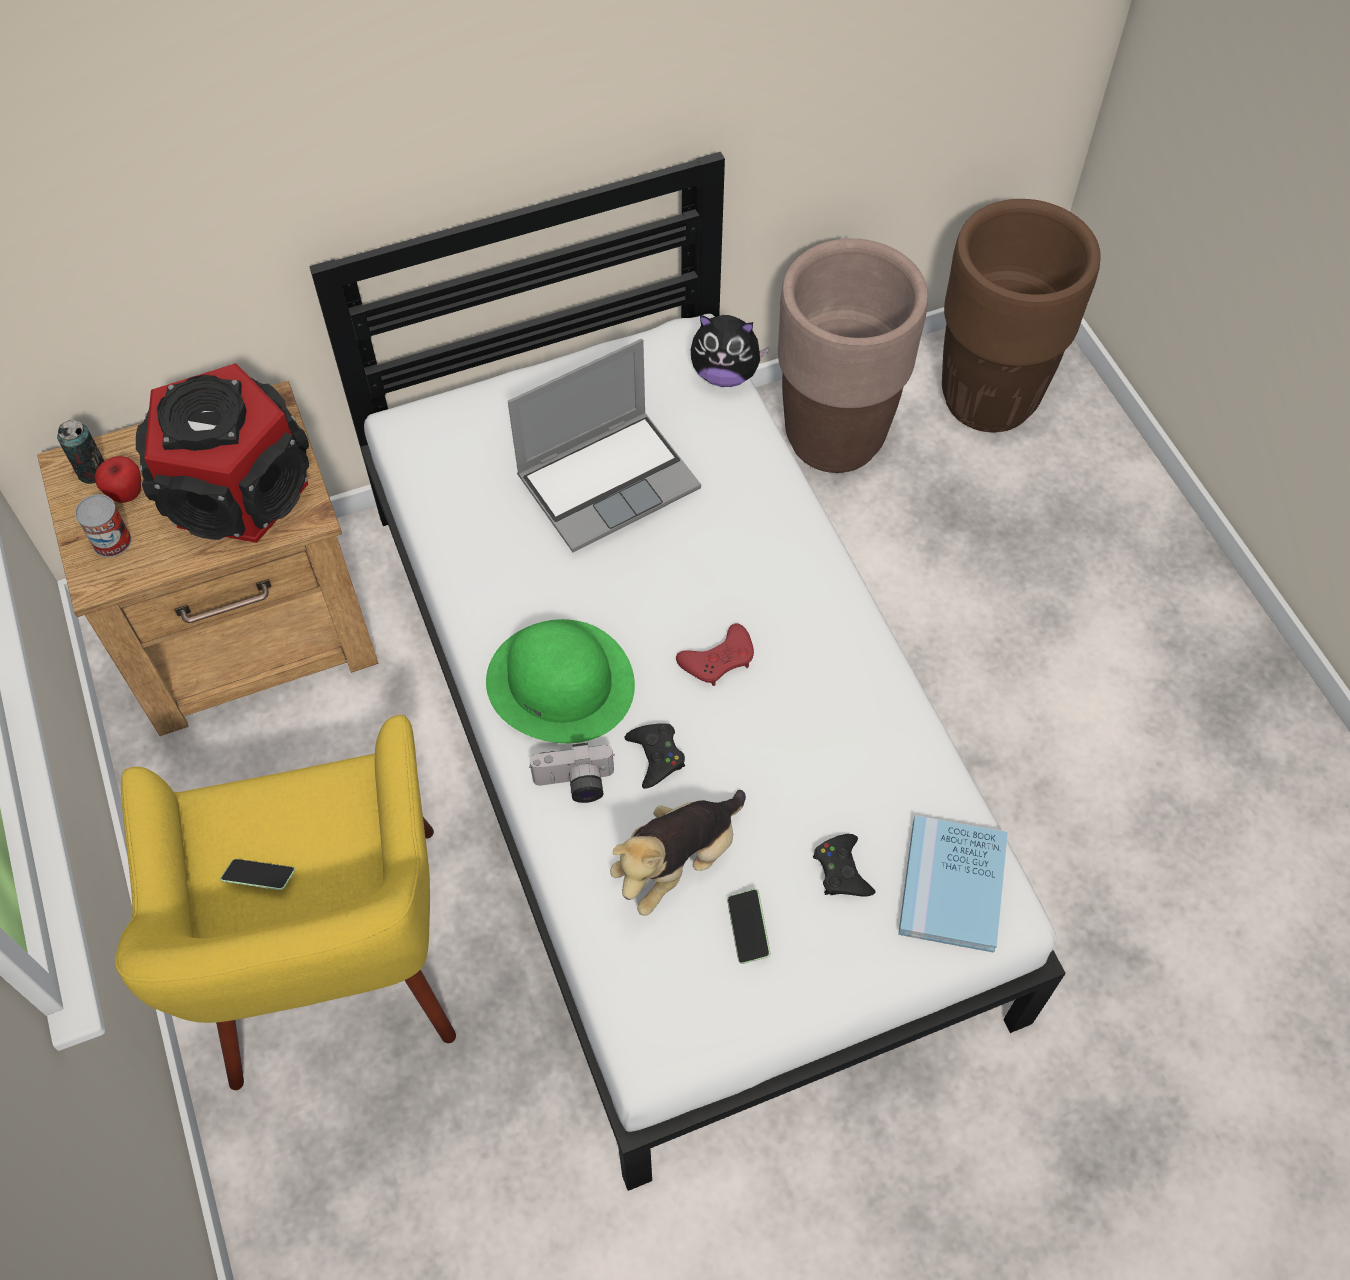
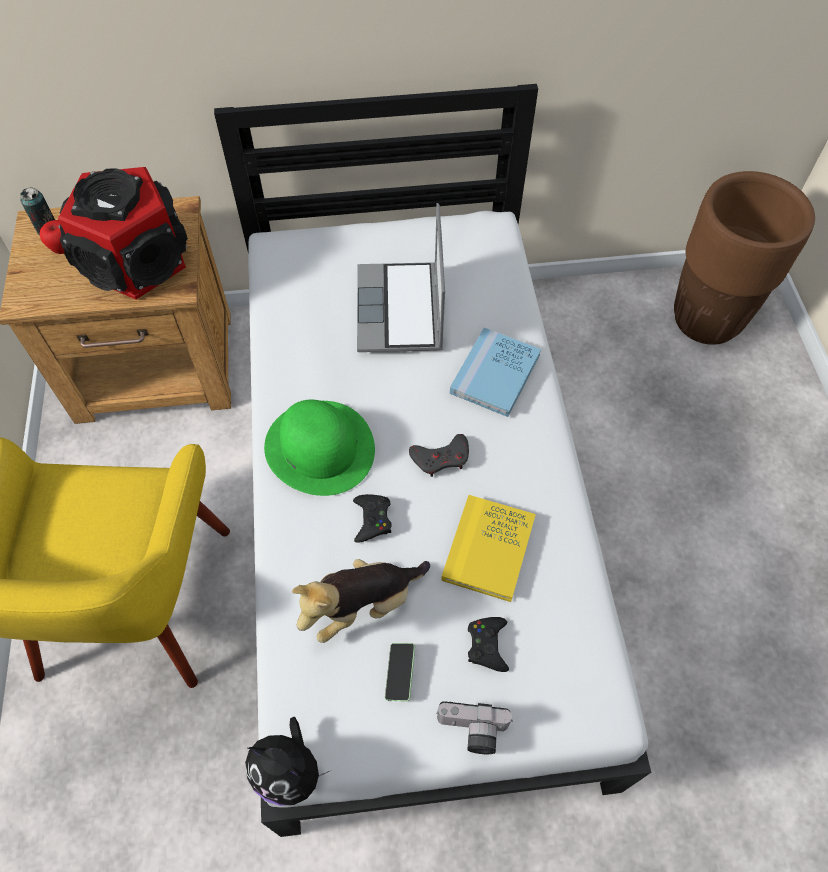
camera: 15 degrees right, 0 degrees up
(112, 541) = (42, 278): can -> none
(260, 878) = (64, 539): phone -> none
(575, 785) = (305, 526): camera -> camera (472, 732)
(609, 480) = (401, 311): laptop -> laptop turned 105 degrees clockwise
(718, 659) = (441, 458): red game controller -> grey game controller
(725, 374) = (508, 254): plush toy -> plush toy (290, 771)
(810, 757) = (488, 549): none -> yellow book
(834, 438) = (588, 324): brown planter -> none
(952, 885) = (572, 681): blue book -> blue book (495, 374)

